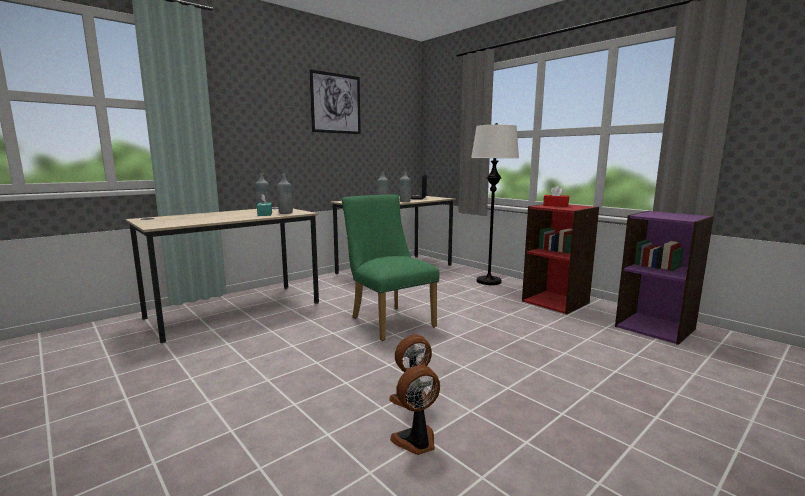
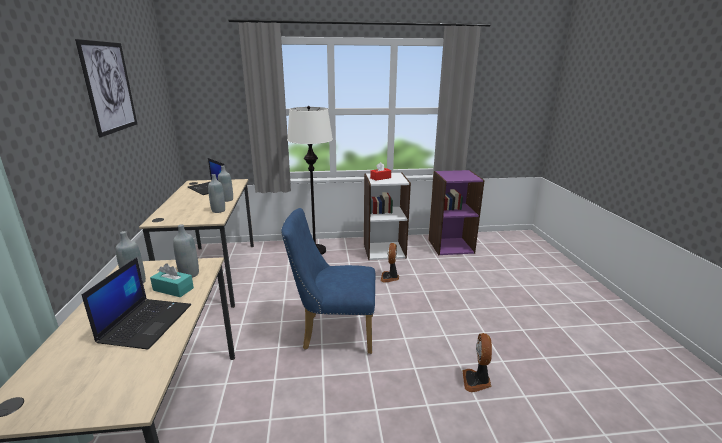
camera: 55 degrees left, 10 degrees up
(225, 217) = (146, 323): none -> laptop
(388, 320) = (333, 332): green chair -> blue chair
(416, 441) = (527, 402): fan -> fan (390, 277)
(556, 302) = (384, 250): red bookcase -> white bookcase

